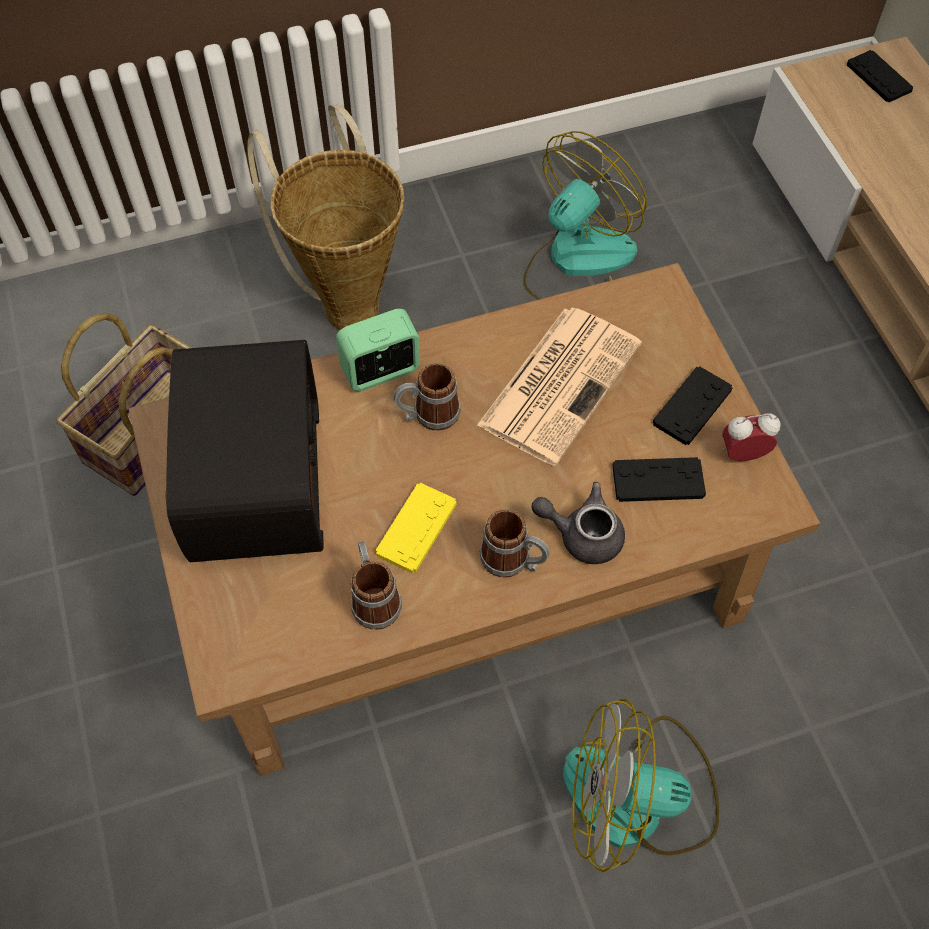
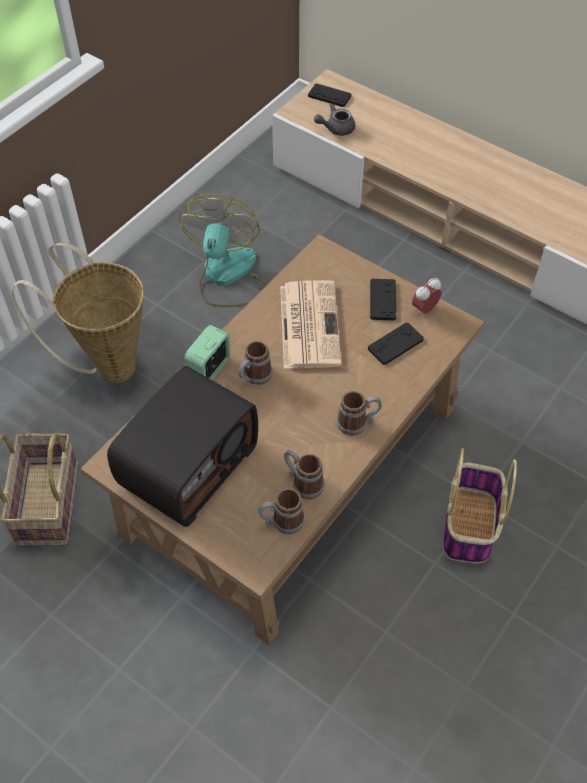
camera: 35 degrees left, 5 degrees down
(253, 481) = (187, 464): radio -> radio turned 75 degrees clockwise
(303, 634) = (282, 522): none -> mug
(416, 528) = (296, 436): yellow game controller -> none
(582, 534) = (380, 390): grey teapot -> grey teapot (336, 129)
(638, 799) = (469, 527): fan -> basket

